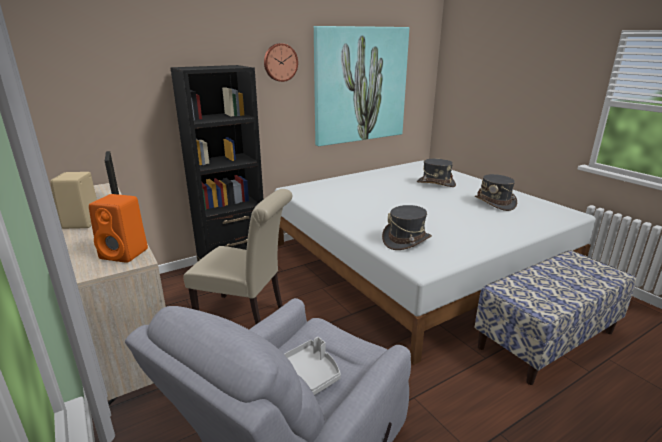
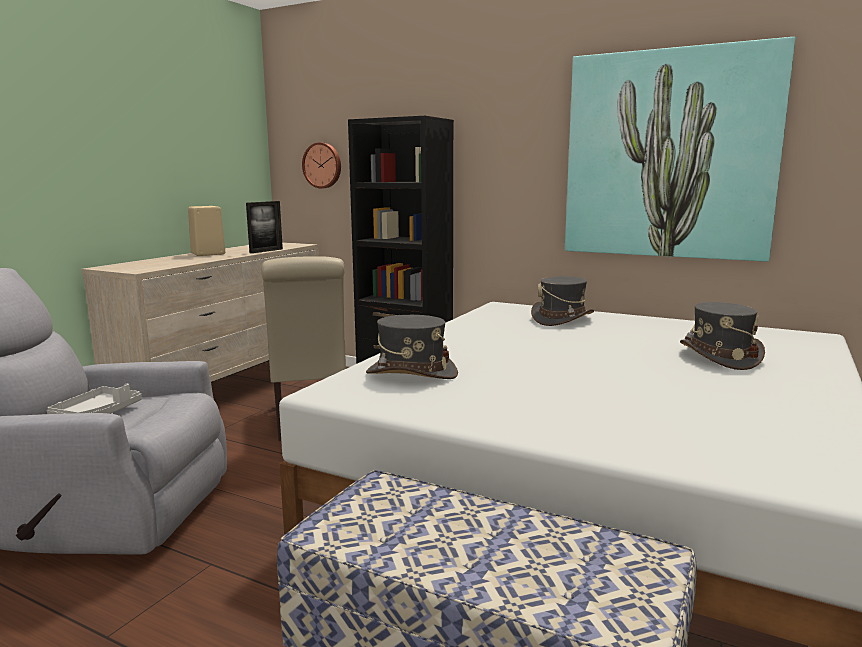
camera: 60 degrees right, 10 degrees down
(125, 254) = (149, 267): orange speaker -> none
(280, 62) = (518, 116): wall clock -> wall clock (323, 165)
(495, 203) = (720, 407): grey hat -> grey hat (562, 319)

